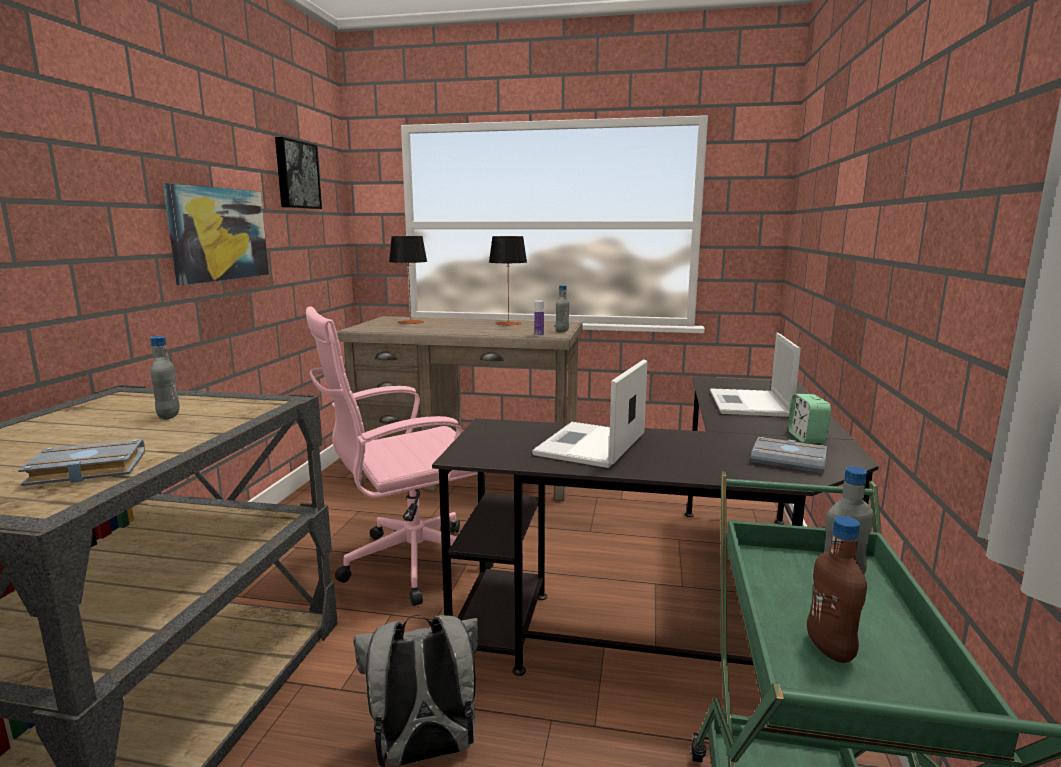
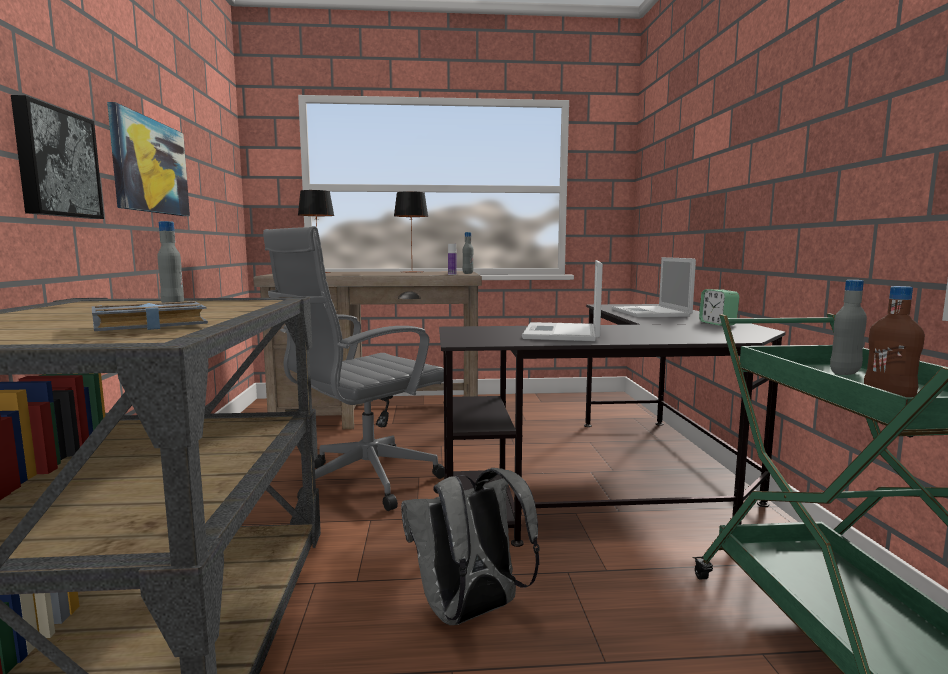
camera: 15 degrees left, 5 degrees down
(296, 175) = (206, 127): picture -> picture (55, 163)
(407, 564) = (362, 483): pink office chair -> grey office chair
(790, 460) = (723, 332): grey book -> none

